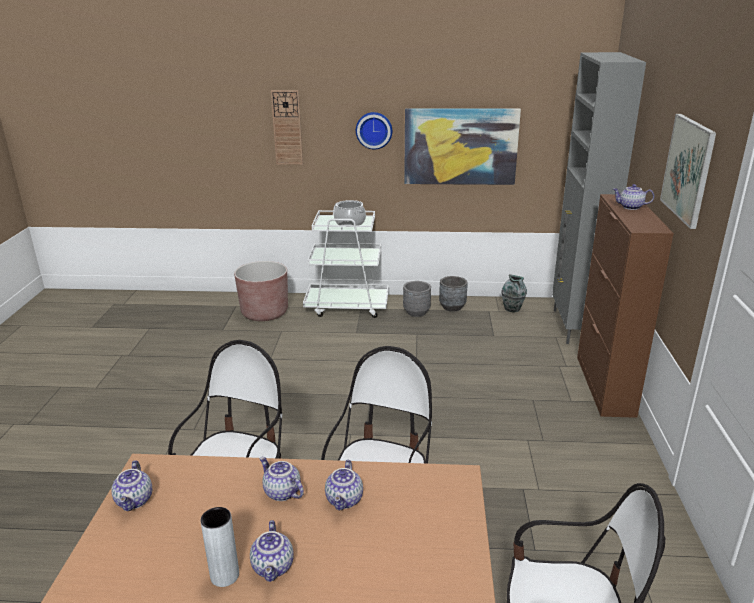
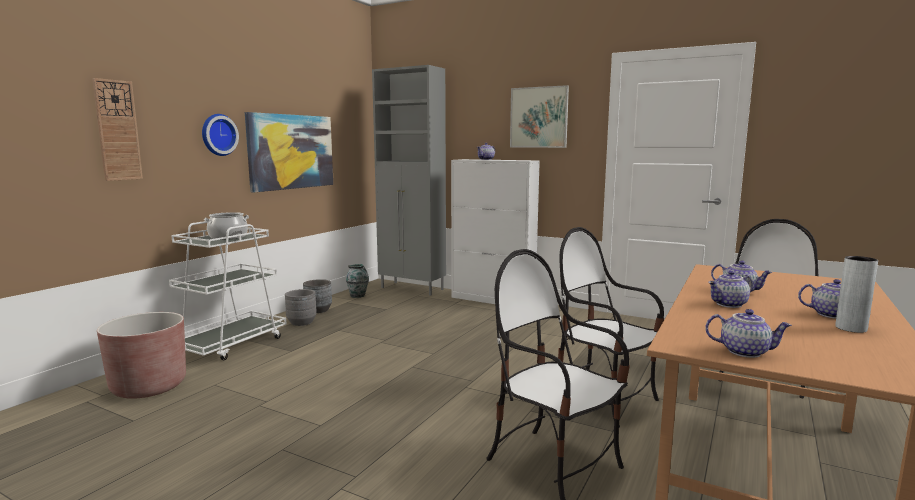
camera: 65 degrees left, 15 degrees down
(604, 385) = (493, 300): brown cabinet -> white cabinet

